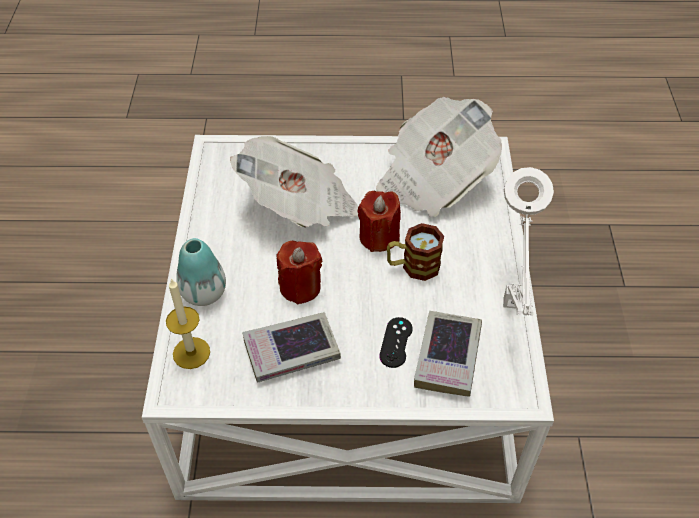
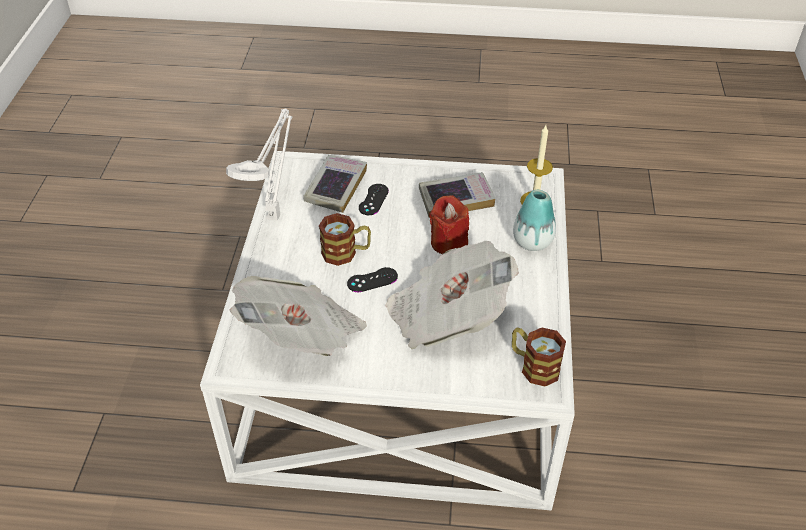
camera: 175 degrees left, 5 degrees down
(222, 166) = (533, 366): none -> mug
(378, 237) = (372, 280): red candle -> black game controller

